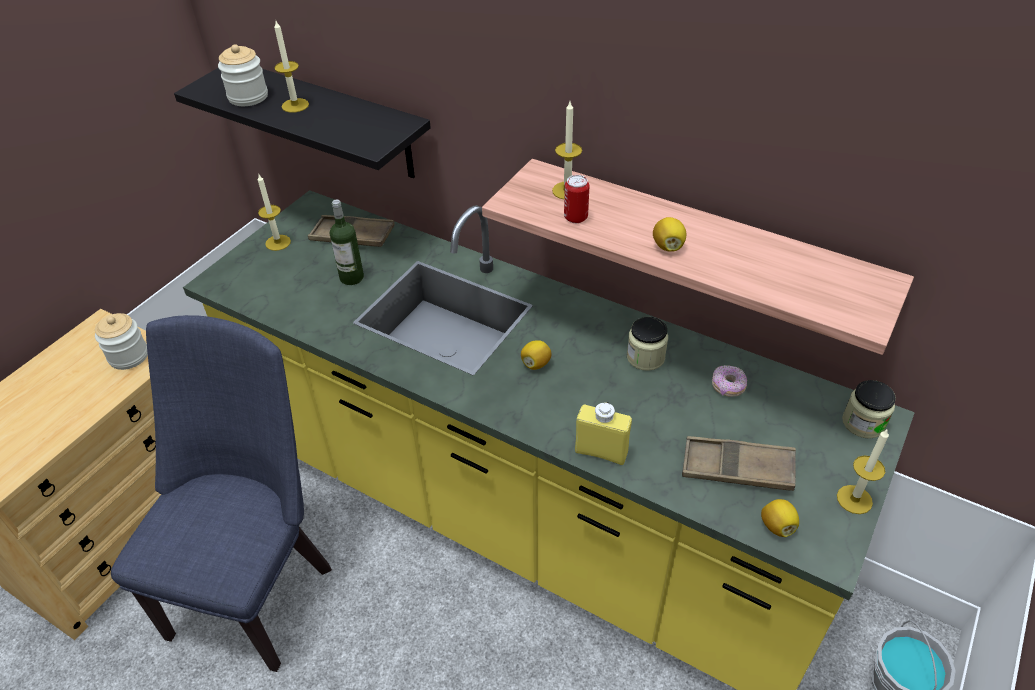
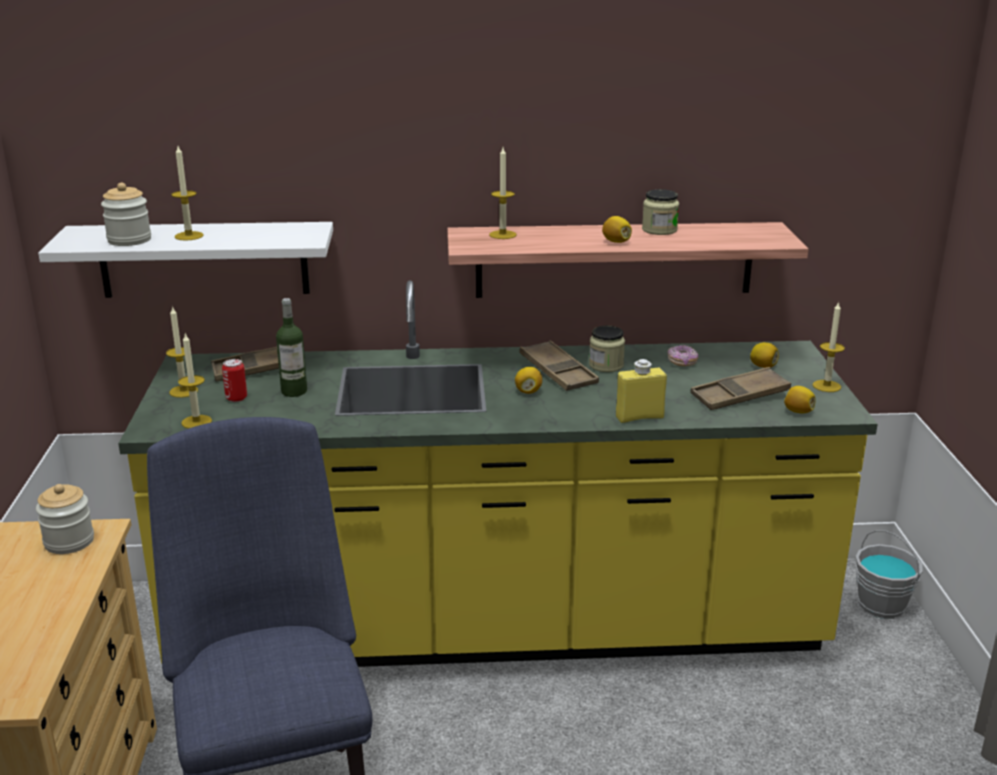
camera: 35 degrees left, 20 degrees down
(252, 285) = (196, 422): none -> candle
(331, 120) = (204, 259): black shelf -> white shelf
(575, 217) = (530, 244): can -> can (236, 398)
(590, 347) = (558, 372): none -> brown tray
(812, 432) = (763, 366): none -> lemon
(863, 423) = (787, 353): jar -> jar (659, 230)

